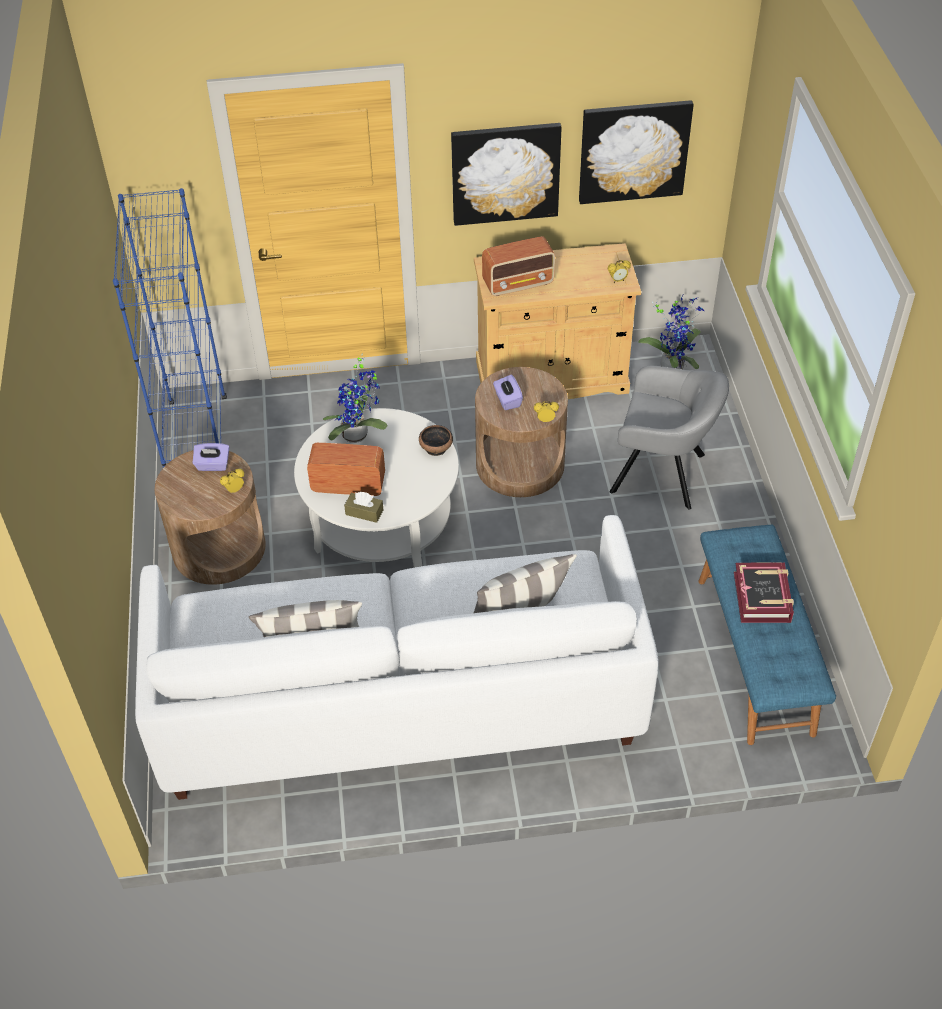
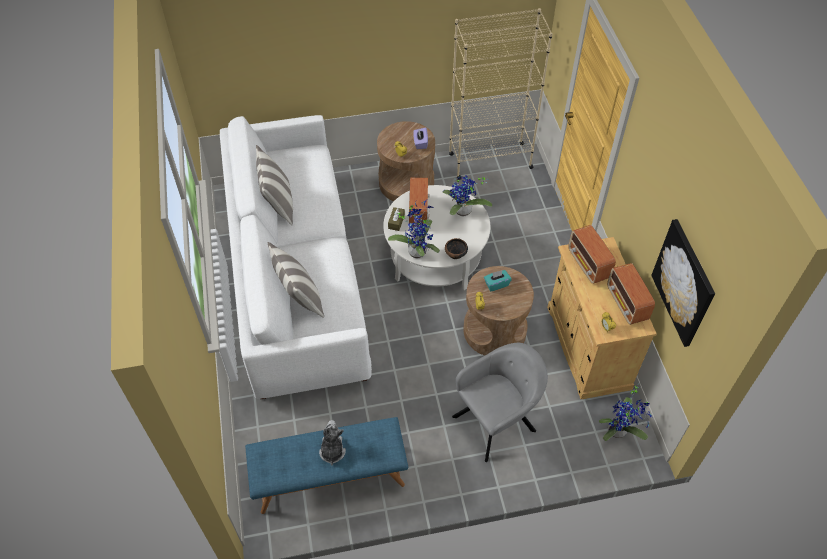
camera: 85 degrees right, 5 degrees up
(197, 442) = (490, 161): blue bookcase -> beige bookcase
(424, 490) = (417, 250): none -> potted plant
(505, 173) = (642, 207): picture -> none
(507, 400) = (496, 284): purple tissue box -> turquoise tissue box
(582, 260) = (627, 304): none -> radio
(662, 474) = (497, 421): grey armchair -> grey armchair turned 135 degrees counterclockwise
(762, 597) = (332, 450): book -> plush toy

